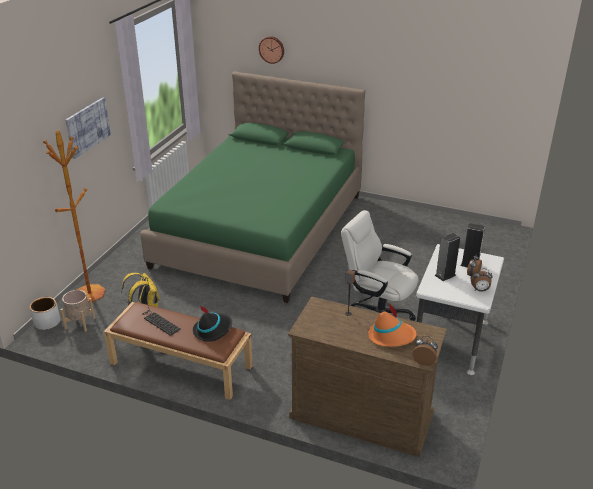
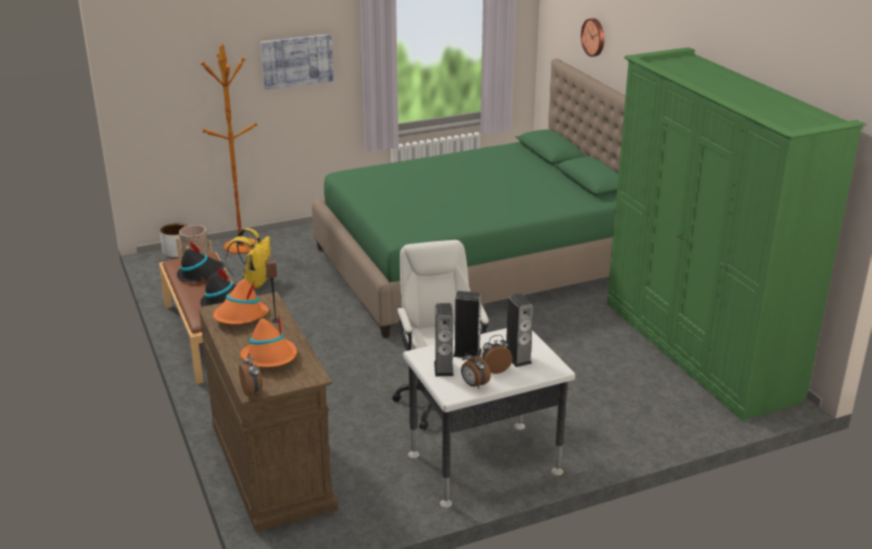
camera: 45 degrees right, 5 degrees down
(159, 321) = (200, 274): keyboard -> black hat
(324, 323) = (240, 316): none -> orange hat
(438, 224) = (698, 350): none -> green wardrobe
(451, 290) = (443, 368): none -> speaker

